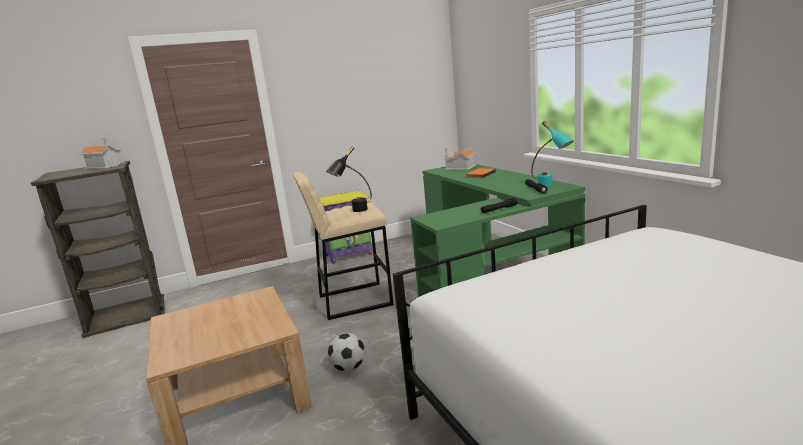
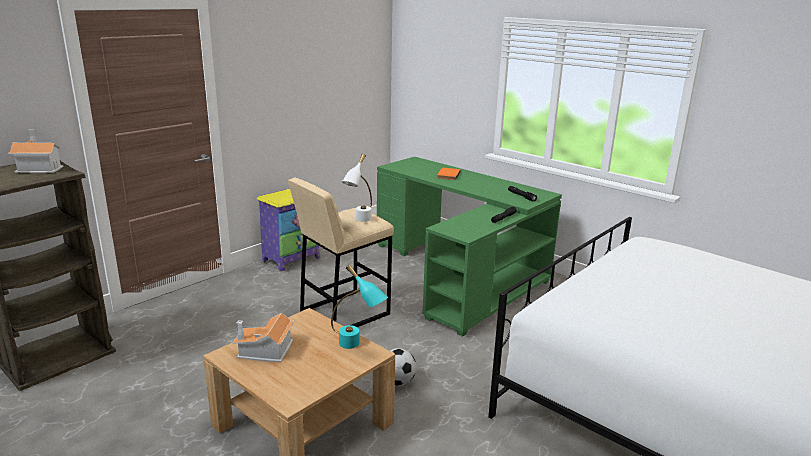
camera: 25 degrees left, 5 degrees up
(354, 211) = (359, 221): black table lamp -> white table lamp
(460, 167) = (416, 164): toy house -> toy house (265, 351)
(550, 186) = (531, 192): turquoise table lamp -> turquoise table lamp (357, 346)

